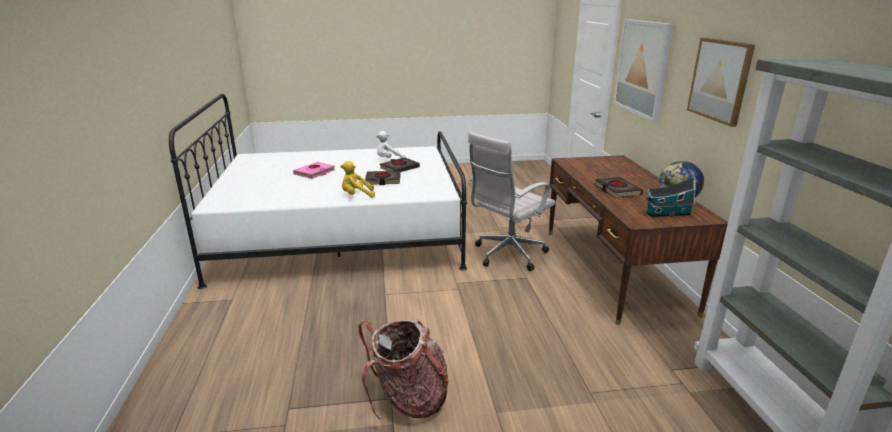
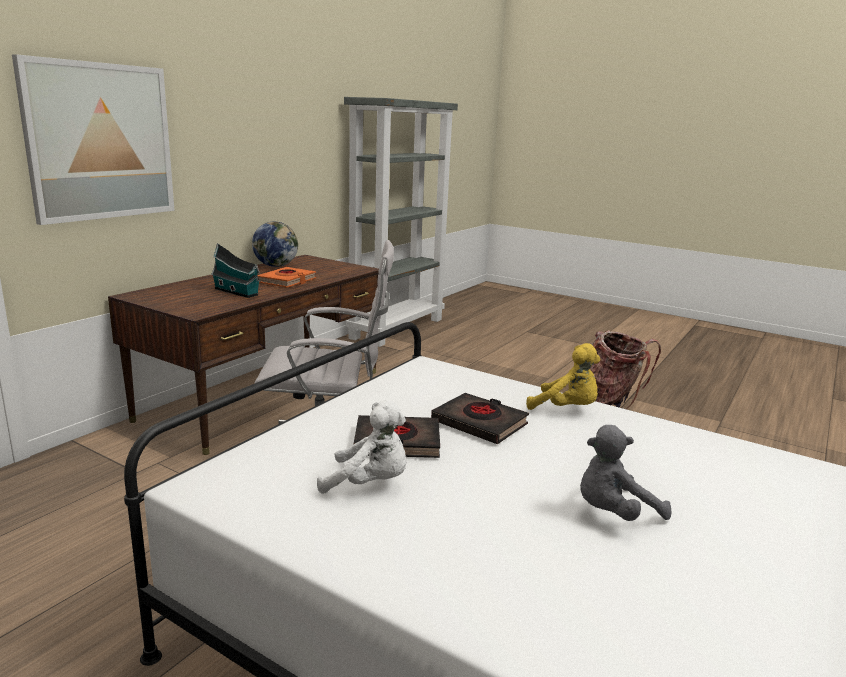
camera: 140 degrees left, 5 degrees down
(314, 173) = (613, 513): pink book -> grey plush toy
(617, 190) = (287, 281): black book -> orange book
(666, 214) = (321, 265): toy house -> toy house (237, 292)
(720, 80) = (254, 130): picture -> none

